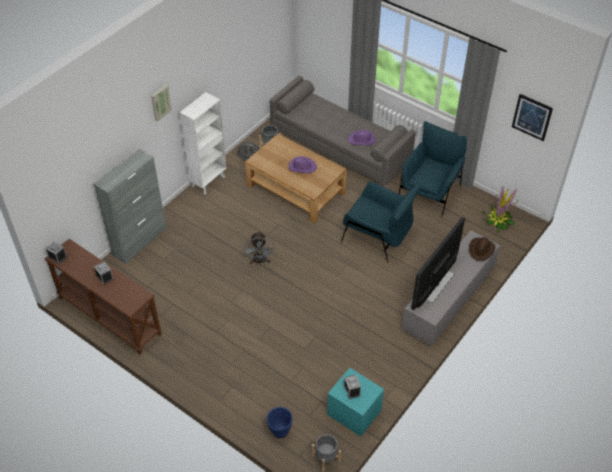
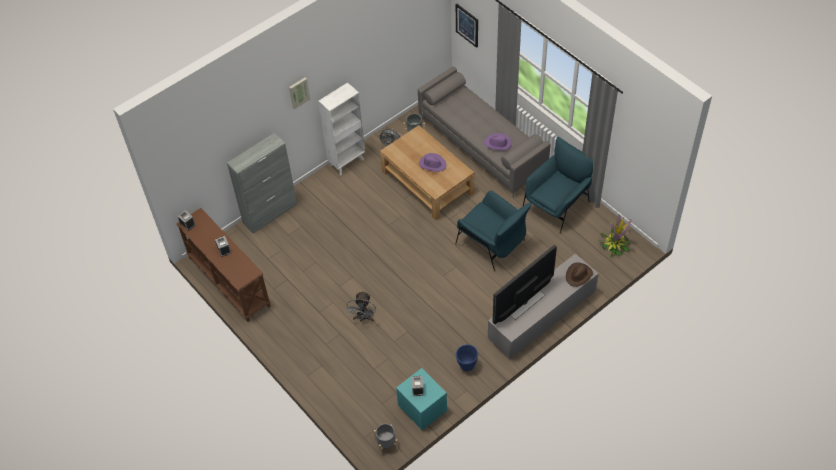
camera: 15 degrees right, 5 degrees up
(259, 261) = (375, 250): grey fan -> grey fan (363, 318)
(280, 432) = (352, 413): blue planter -> blue planter (466, 366)
(532, 117) = (647, 155): picture -> picture (467, 25)

